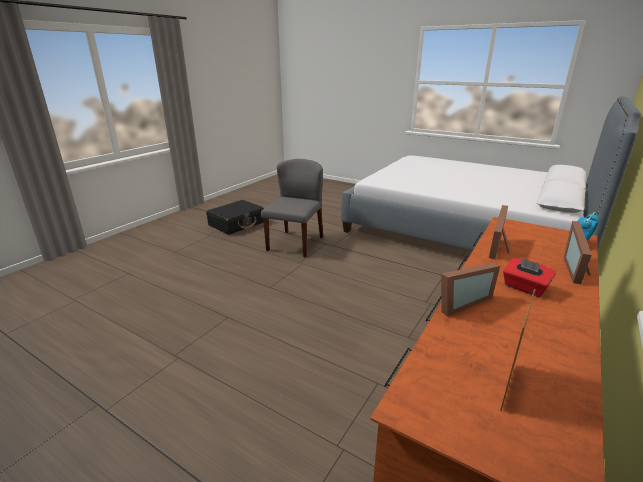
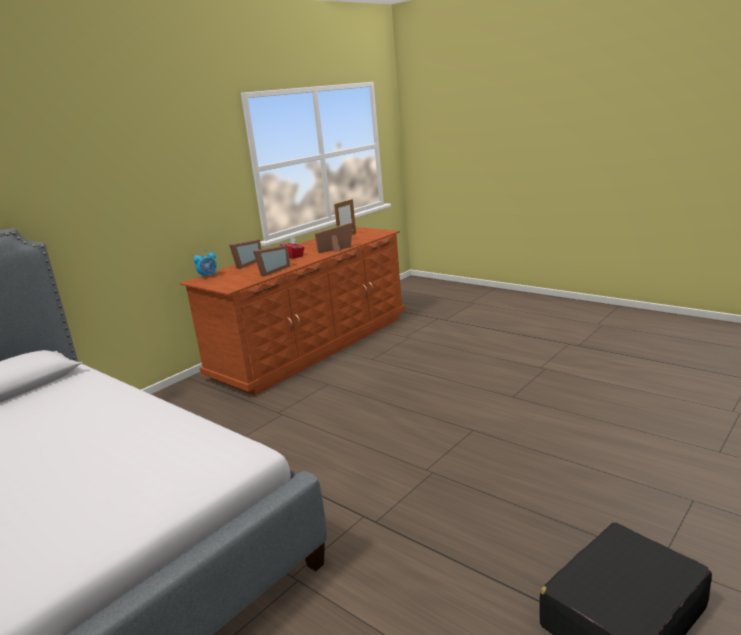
camera: 170 degrees left, 5 degrees down
(295, 243) = (441, 523): grey chair -> none

